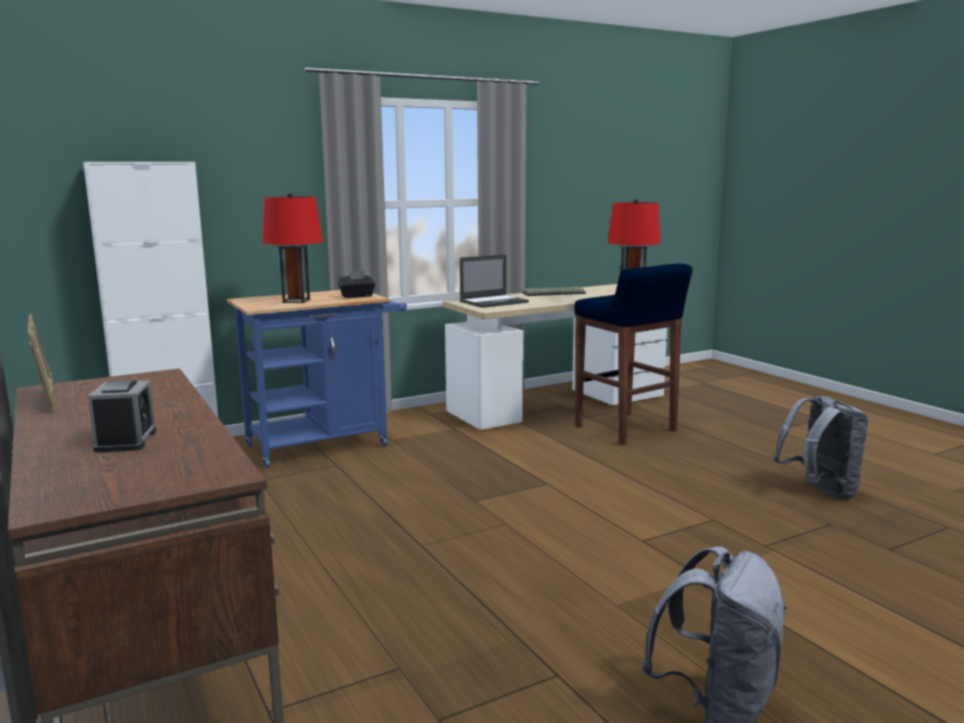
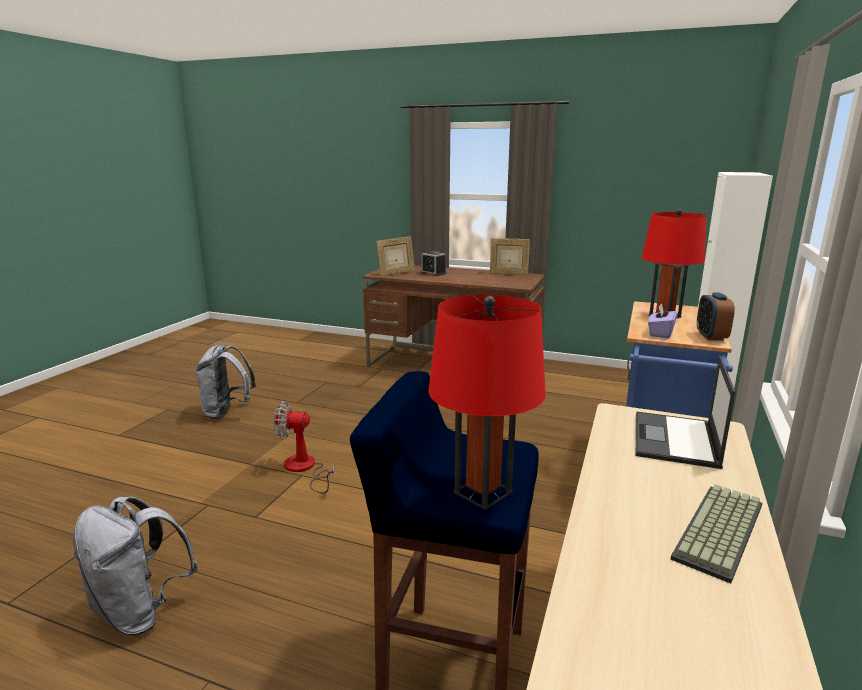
camera: 140 degrees right, 5 degrees up
(181, 463) = (396, 273): none -> picture frame
(337, 291) = (711, 336): none -> alarm clock
(357, 296) = (660, 333): black tissue box -> purple tissue box
(633, 546) = (304, 469): none -> fan

